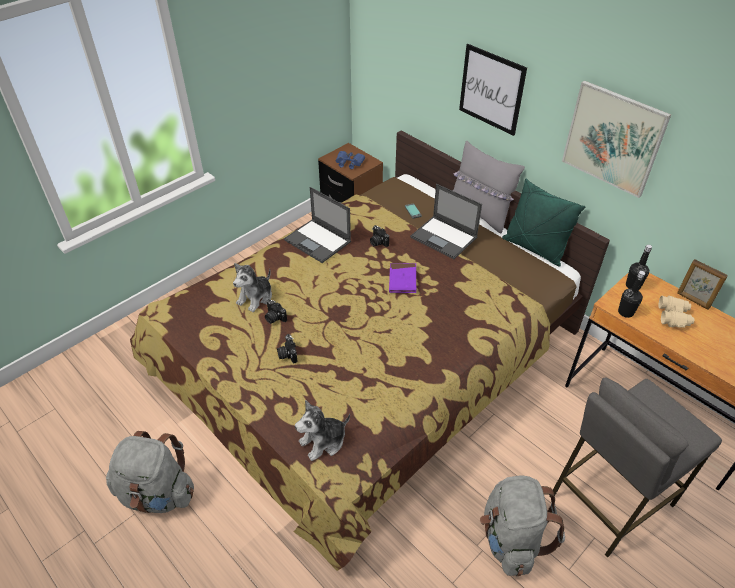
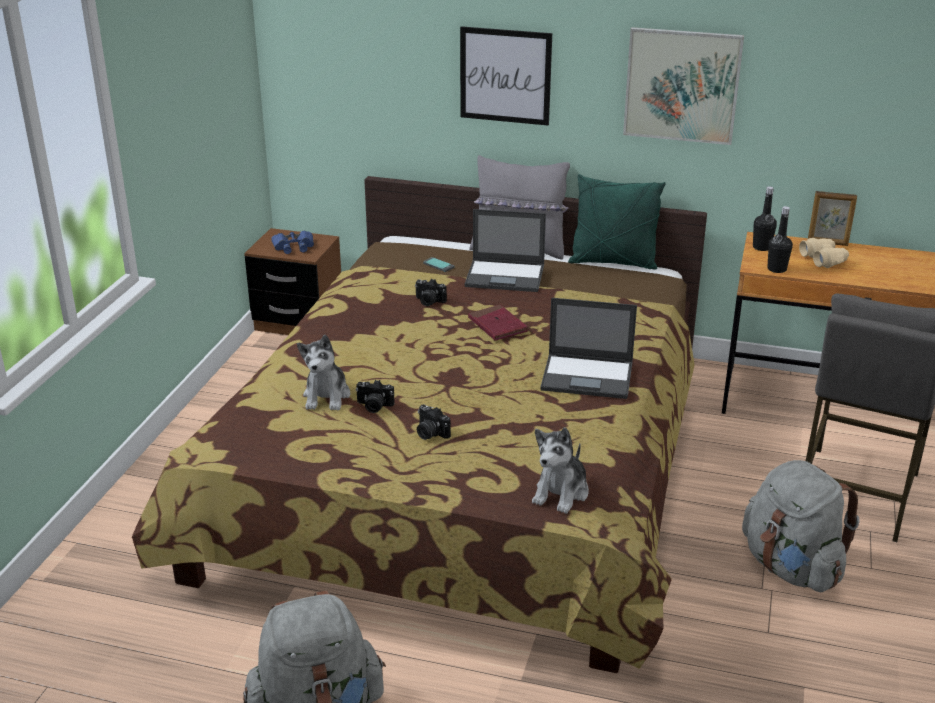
camera: 30 degrees left, 15 degrees down
(318, 241) = (350, 321): laptop -> laptop (588, 377)
(402, 279) = (497, 326): purple book -> red book

